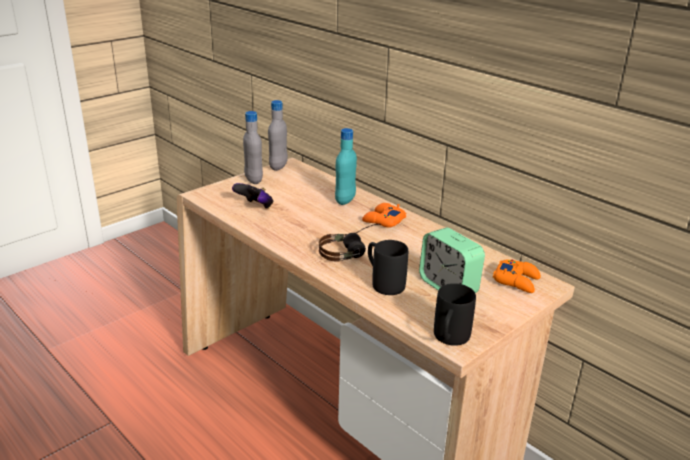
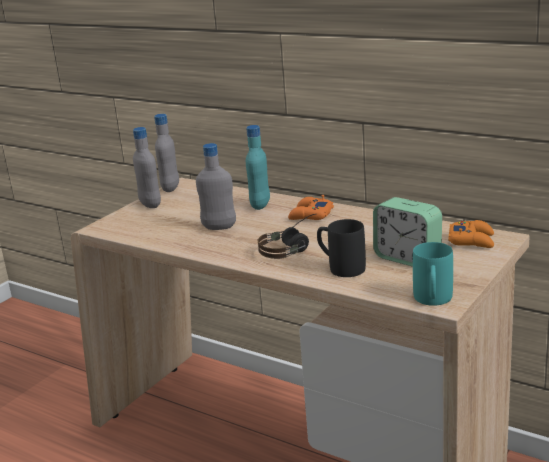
camera: 10 degrees left, 5 degrees down
(255, 207) = (167, 228): game controller -> none
(299, 216) = (219, 227): none -> grey bottle
(449, 339) = (433, 301): black mug -> turquoise mug

